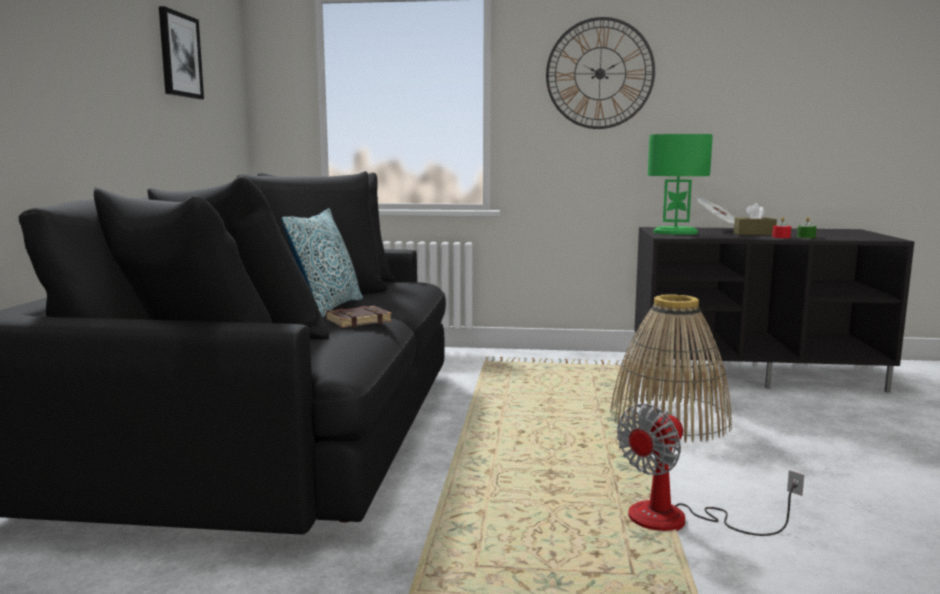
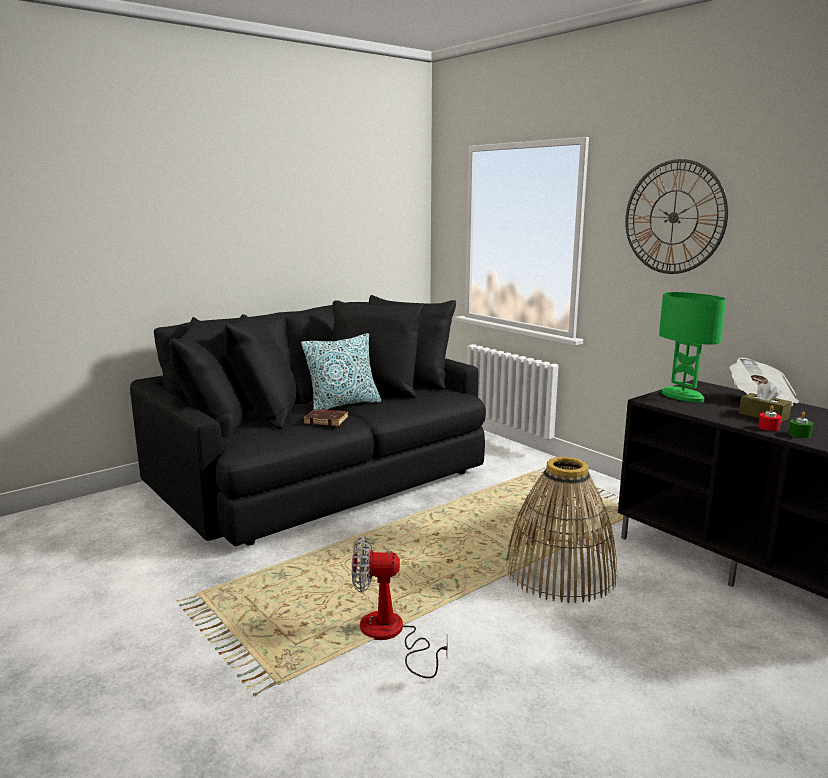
camera: 45 degrees right, 5 degrees up
(179, 55) = (341, 209): picture -> none

